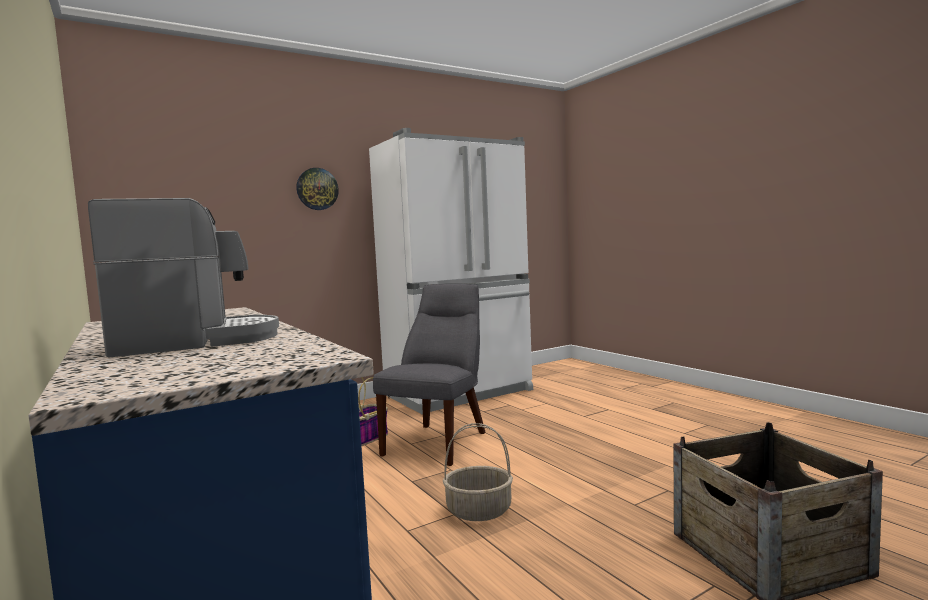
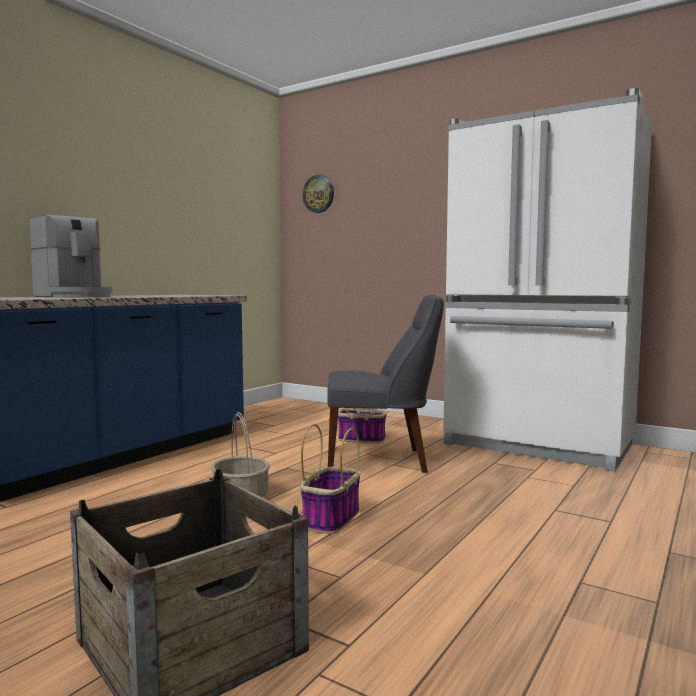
camera: 65 degrees right, 0 degrees up
(317, 189) = (432, 197): wall clock -> wall clock (318, 194)
(561, 479) = (331, 518): none -> basket

